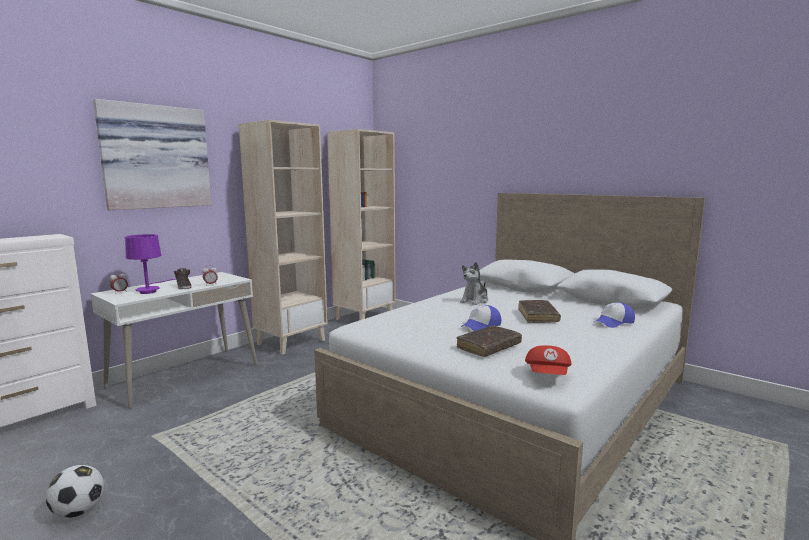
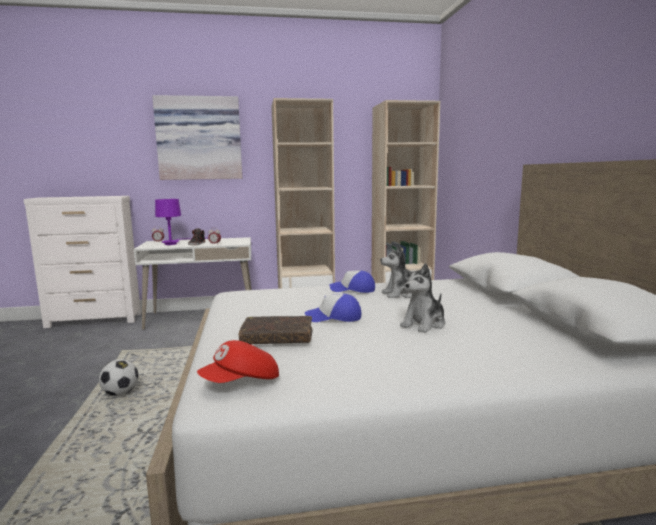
camera: 40 degrees right, 0 degrees up
(79, 511) = (26, 380): football -> football (120, 393)
(538, 316) = (424, 324): brown book -> plush toy
(613, 322) = (510, 356): cap -> cap (353, 289)

